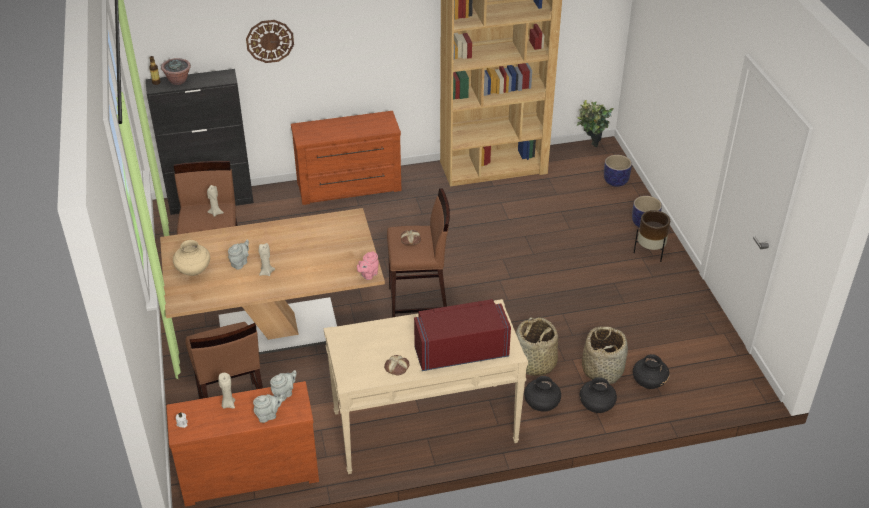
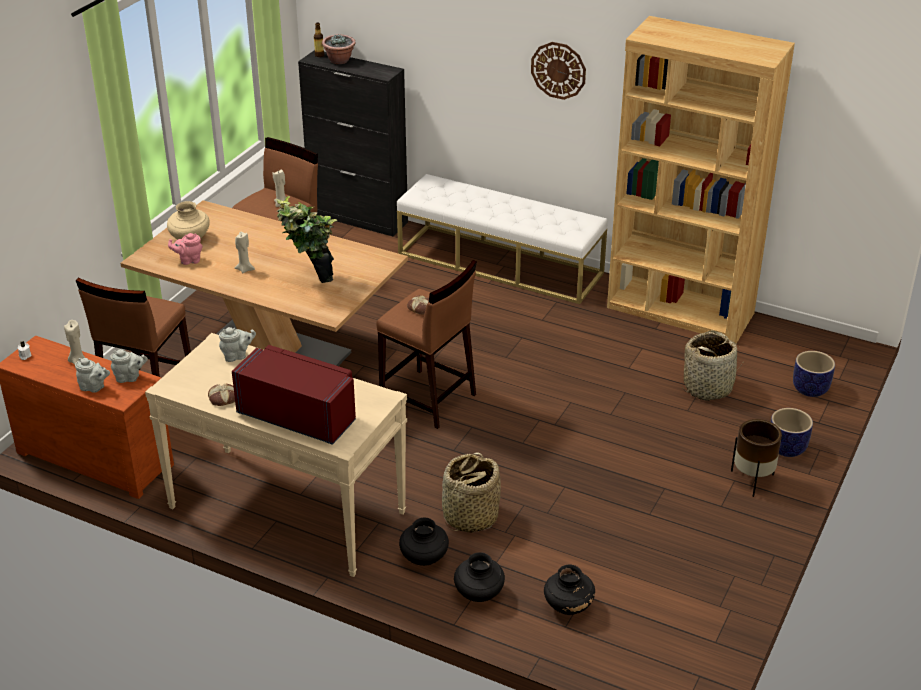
camera: 40 degrees right, 5 degrees down
(240, 263) = (235, 251): grey teapot -> grey teapot (237, 356)
(270, 41) = (445, 48): wall clock -> wall clock (558, 70)
(349, 188) = (500, 263): brown dresser -> white bench
(368, 275) = (328, 315): pink teapot -> pink teapot (189, 260)
(590, 150) = (822, 344): potted plant -> potted plant (311, 282)
(602, 370) = (534, 564): basket -> basket (708, 387)

